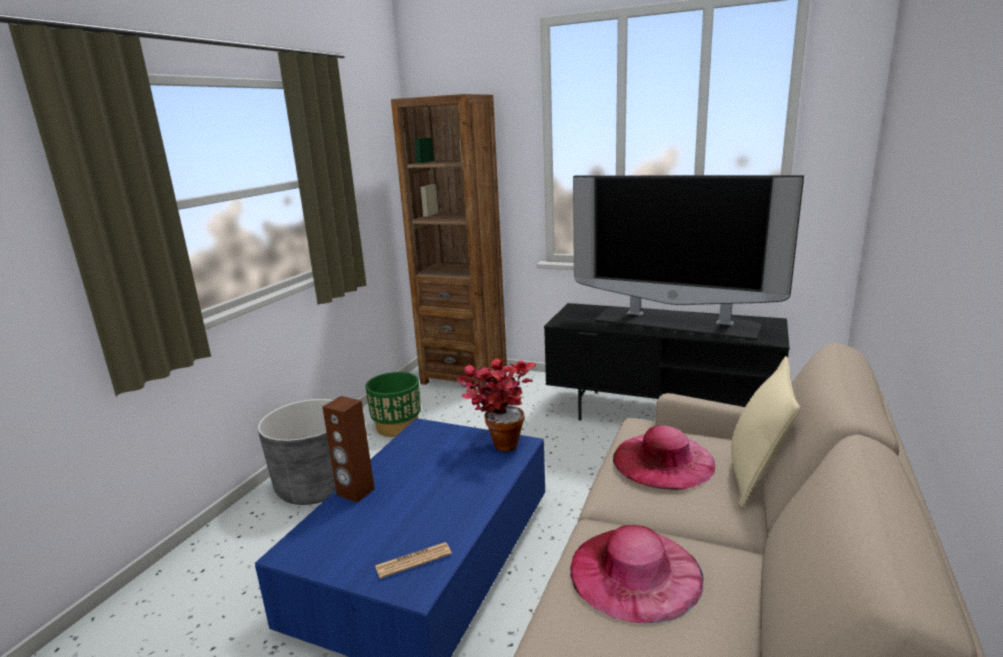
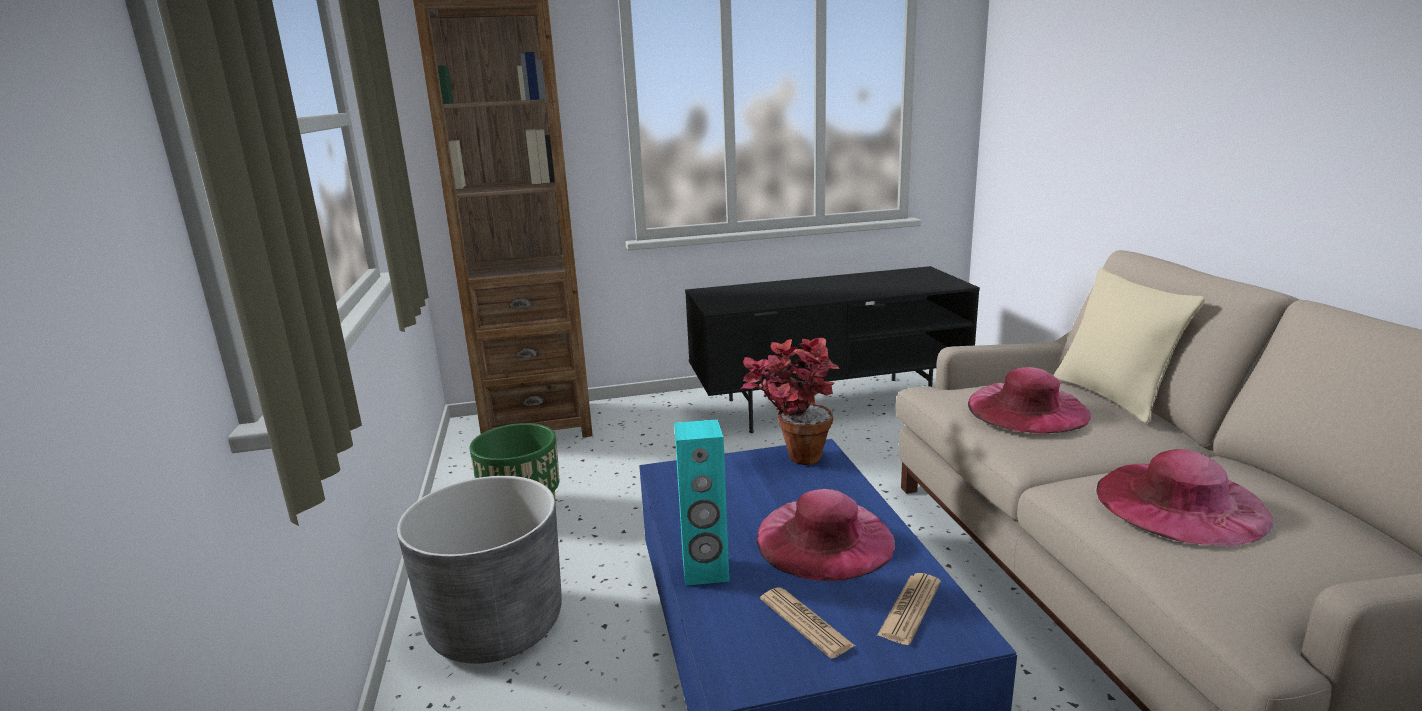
camera: 35 degrees left, 0 degrees up
(355, 492) = (705, 572): brown speaker -> turquoise speaker
(355, 541) = (805, 622): none -> newspaper
(437, 500) = (824, 538): none -> pink hat
(677, 322) = (841, 286): television -> none

